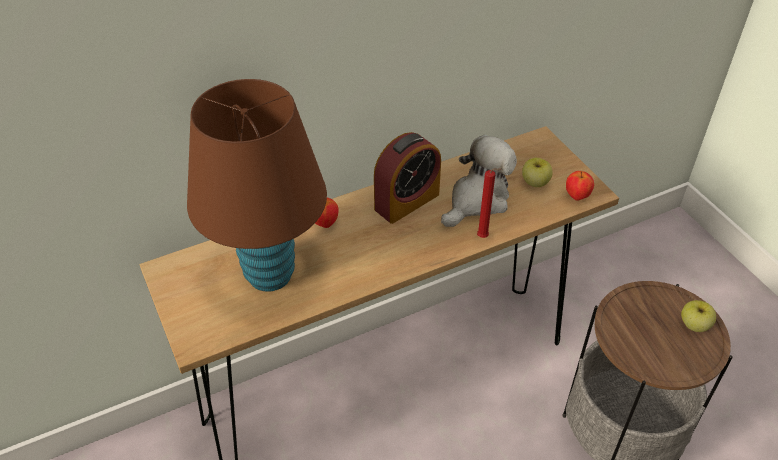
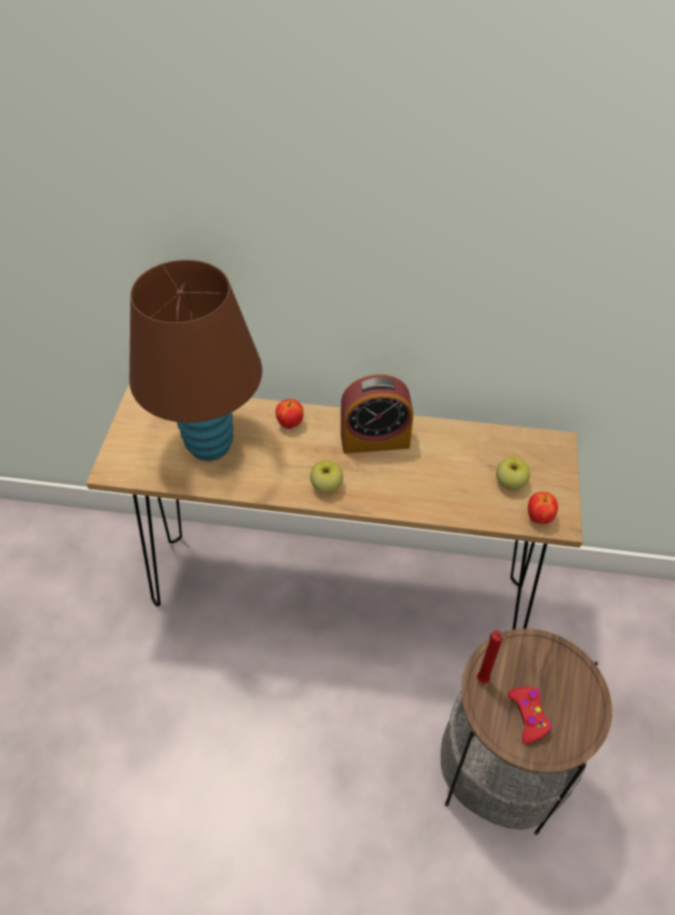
camera: 35 degrees right, 5 degrees up
(477, 200) = (439, 471): plush toy -> none
(484, 238) = (412, 509): red candle -> red candle (483, 681)
(669, 347) = (528, 716): none -> red game controller
(694, 325) = (574, 711): apple -> apple (326, 486)

